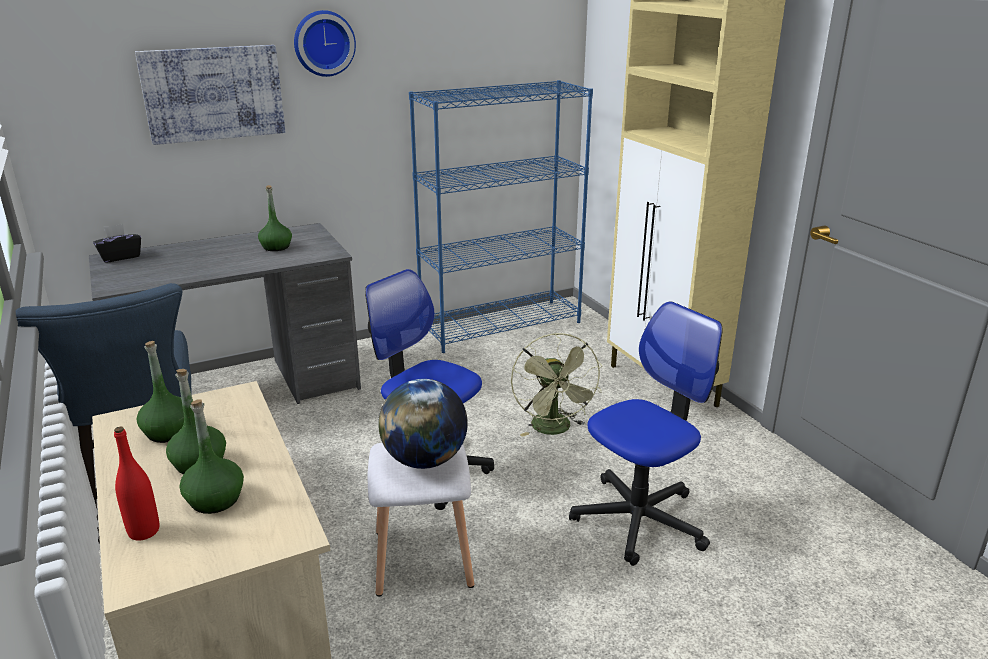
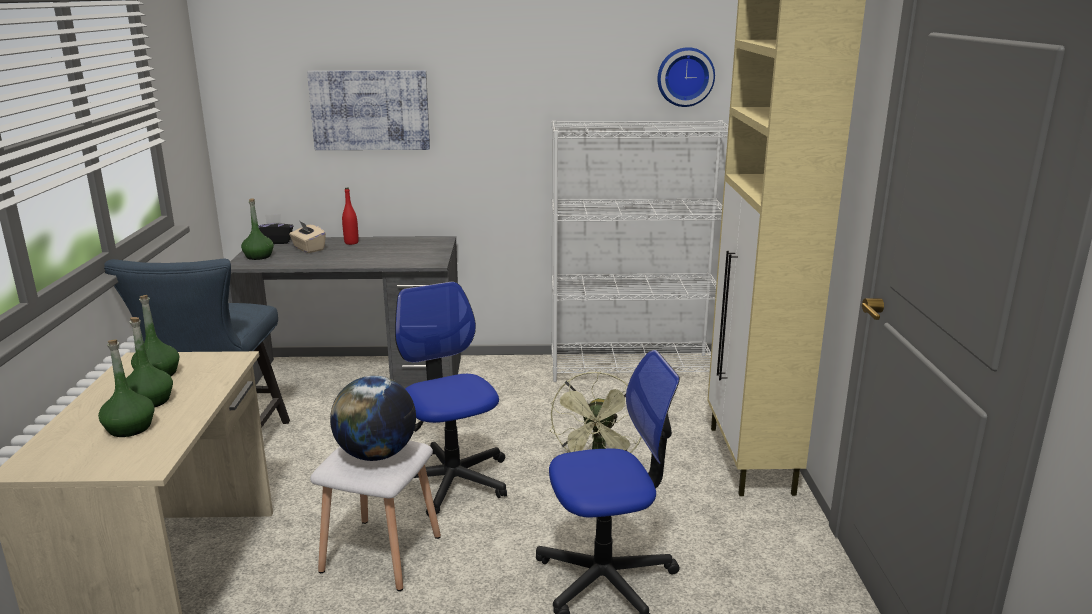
camera: 25 degrees right, 5 degrees down
(144, 531) = (64, 437): red bottle -> red bottle (351, 243)
(172, 259) = (308, 249): none -> beige tissue box
(276, 247) = (396, 251): green bottle -> green bottle (258, 256)
(323, 43) = (471, 71): wall clock -> wall clock (685, 76)
(501, 325) = (632, 367): blue bookcase -> white bookcase

